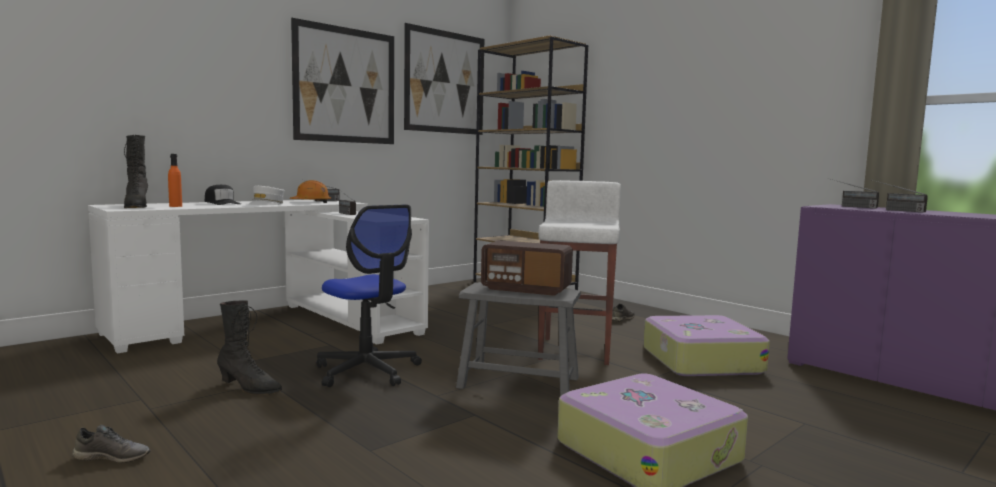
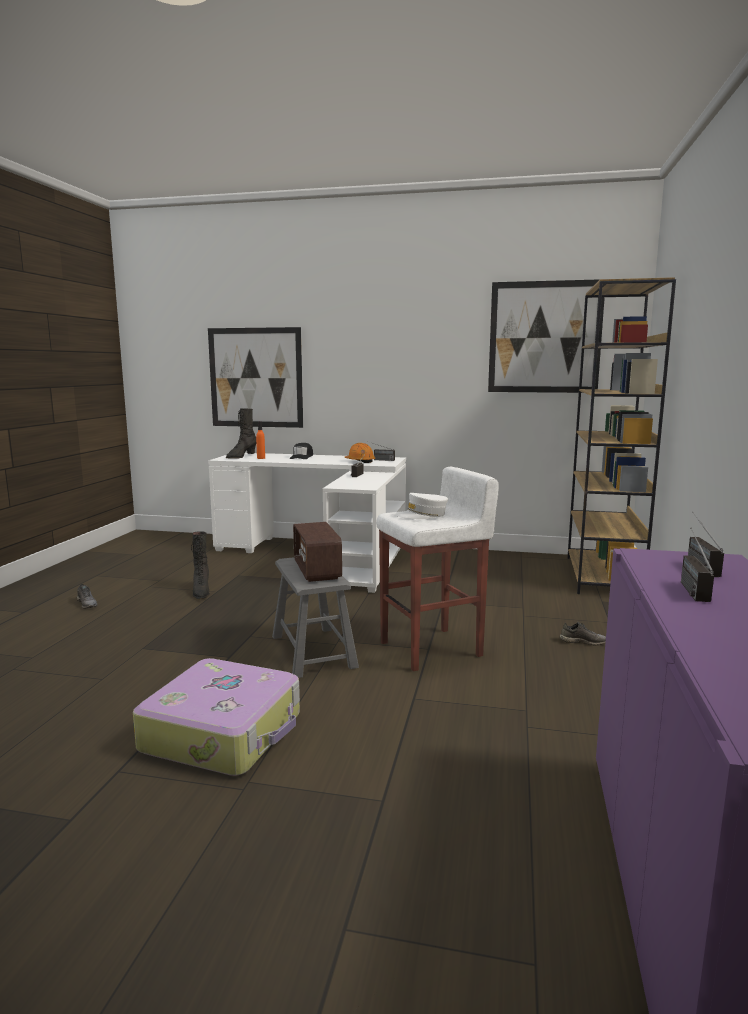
camera: 55 degrees right, 5 degrees up
(266, 204) = (319, 461): white cap -> white cap (423, 515)
(345, 85) = (424, 354): picture -> picture (255, 378)
(367, 371) = (269, 605): office chair -> none
(700, 360) = (507, 709): suitcase -> none

